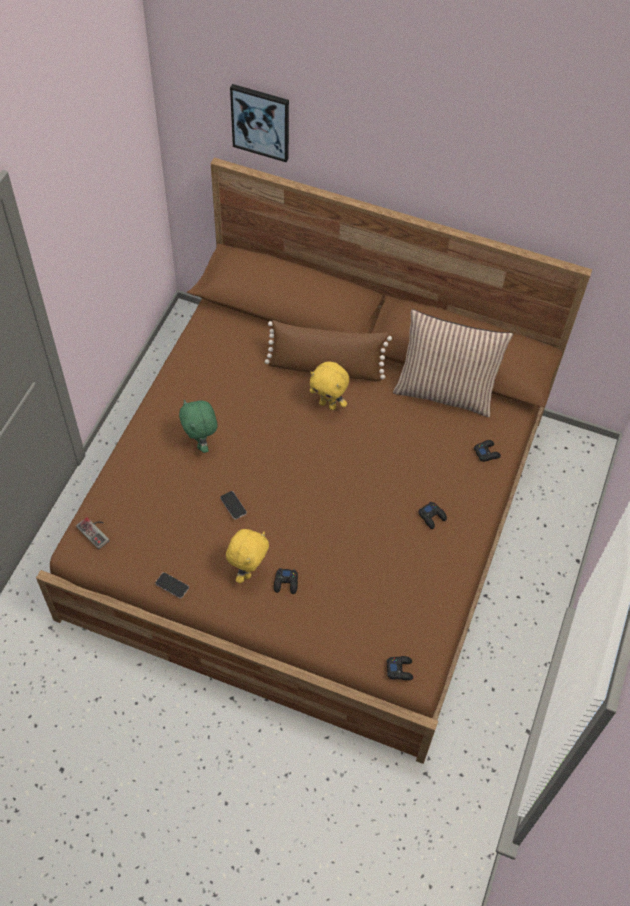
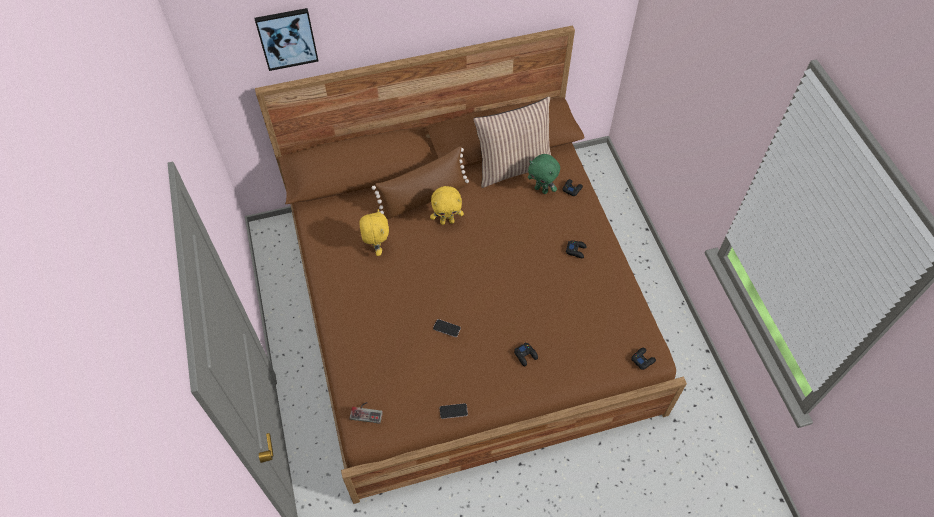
camera: 35 degrees left, 0 degrees up
(201, 443) = (385, 301): green plush toy -> green plush toy (541, 189)
(248, 570) = (494, 364): yellow plush toy -> yellow plush toy (377, 247)

